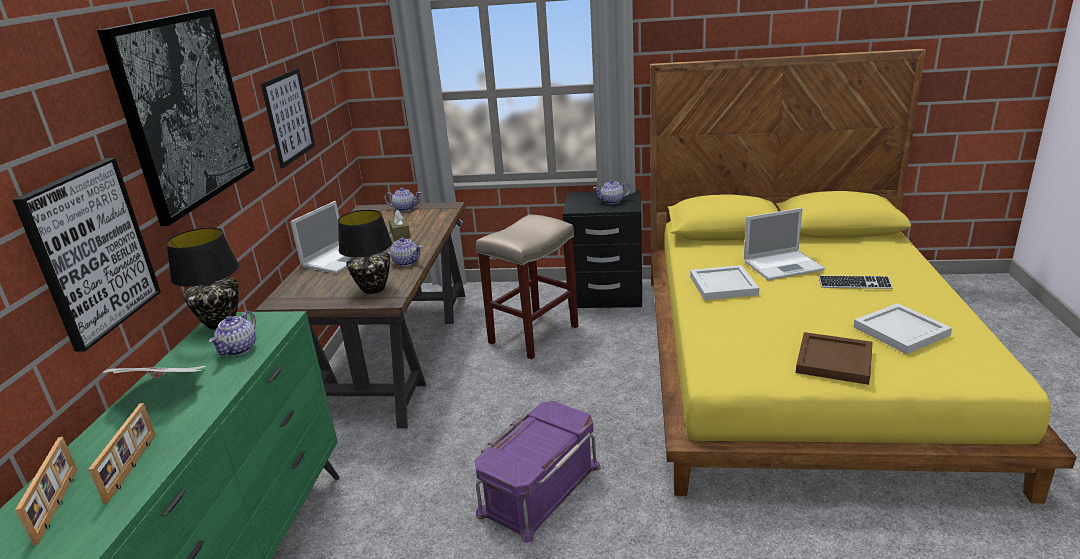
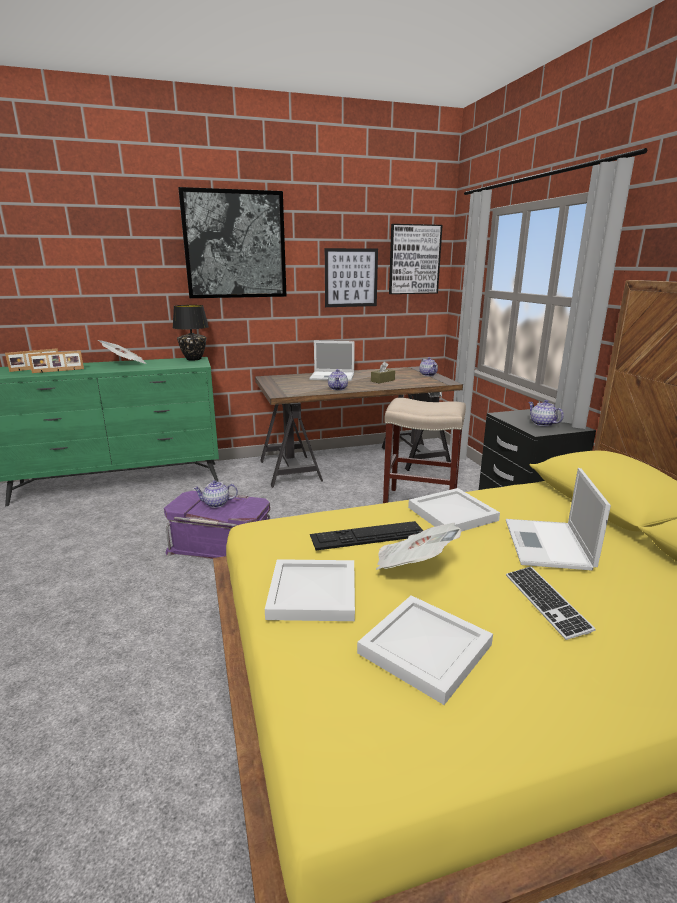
camera: 65 degrees right, 5 degrees down
(90, 251) = (134, 290): picture -> picture (414, 259)
(239, 349) = (164, 365): teapot -> teapot (216, 504)
(374, 289) = (293, 389): black table lamp -> none
(755, 323) = (367, 535): none -> keyboard
(784, 265) = (548, 545): laptop -> laptop turned 45 degrees clockwise
(805, 314) = (413, 565): none -> newspaper
(833, 360) = (314, 592): brown tray -> white tray

